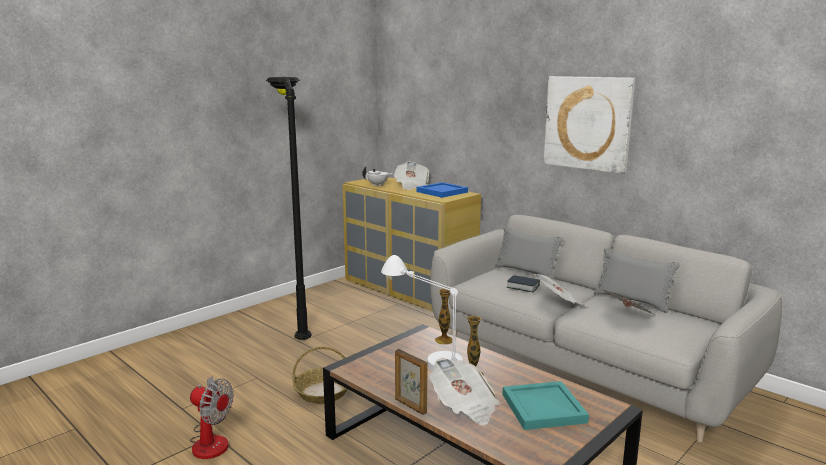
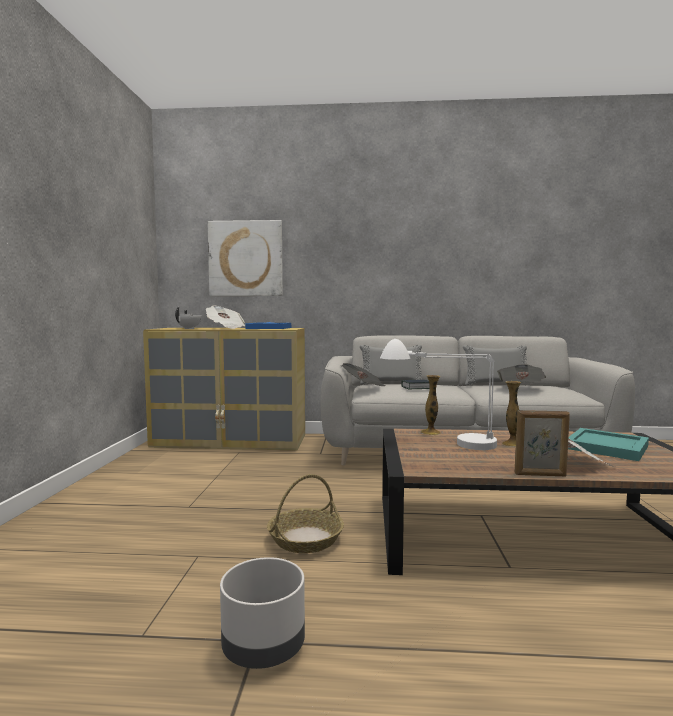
camera: 40 degrees left, 10 degrees down
(211, 440) = (263, 649): fan -> grey planter
(297, 316) = (142, 487): black floor lamp -> none
(559, 303) = (463, 391): newspaper -> newspaper (363, 387)
(587, 123) = (409, 253): picture -> picture (246, 259)

